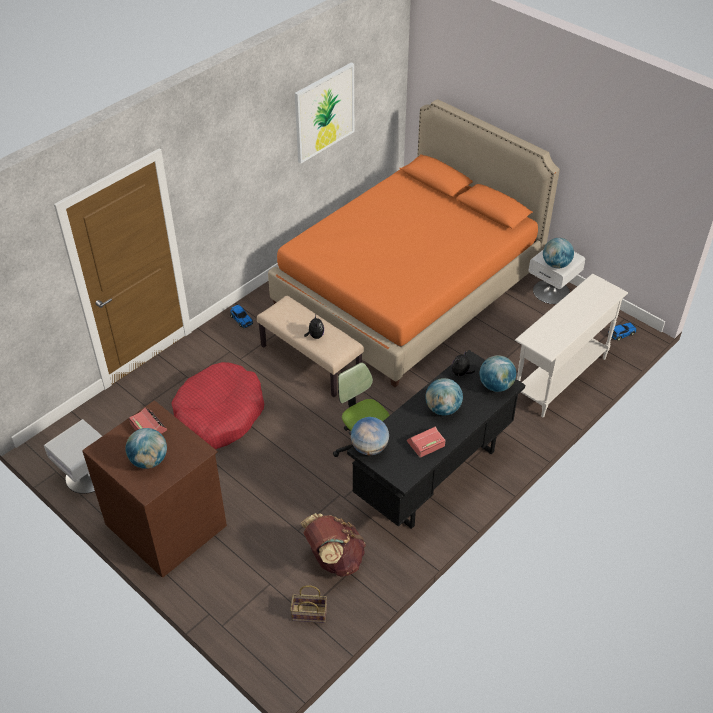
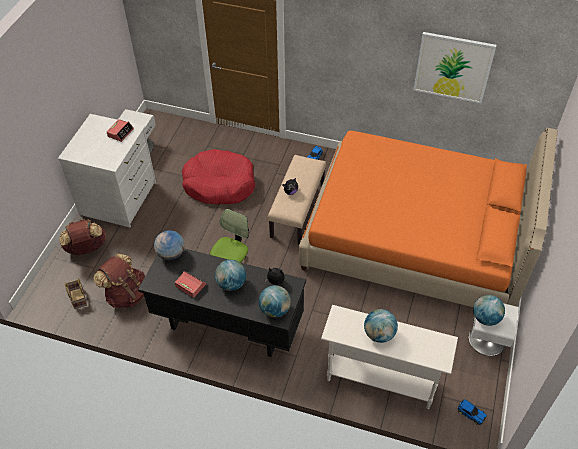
camera: 65 degrees right, 5 degrees up
(149, 461) = (93, 144): globe -> globe (379, 334)
(167, 524) = (119, 199): brown dresser -> white dresser
(230, 584) = (86, 248): none -> brown backpack

